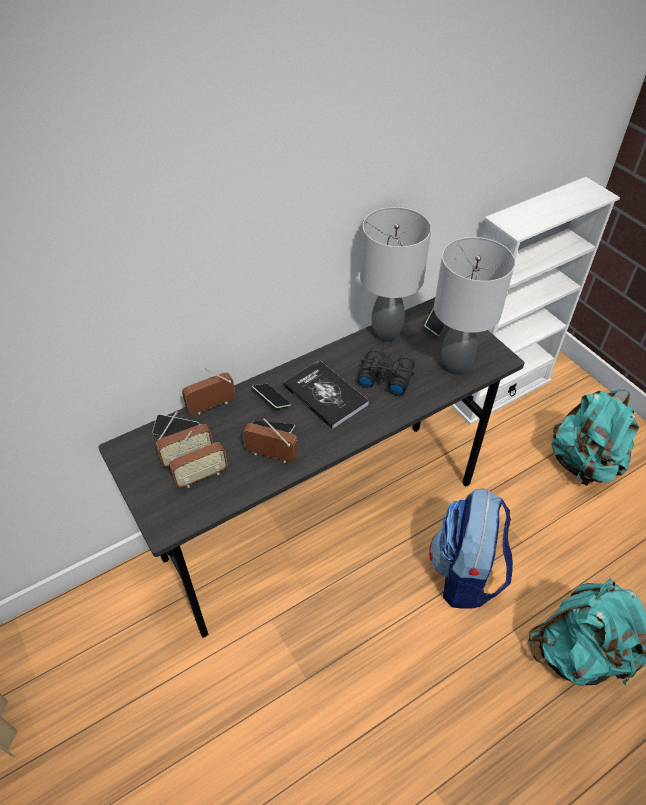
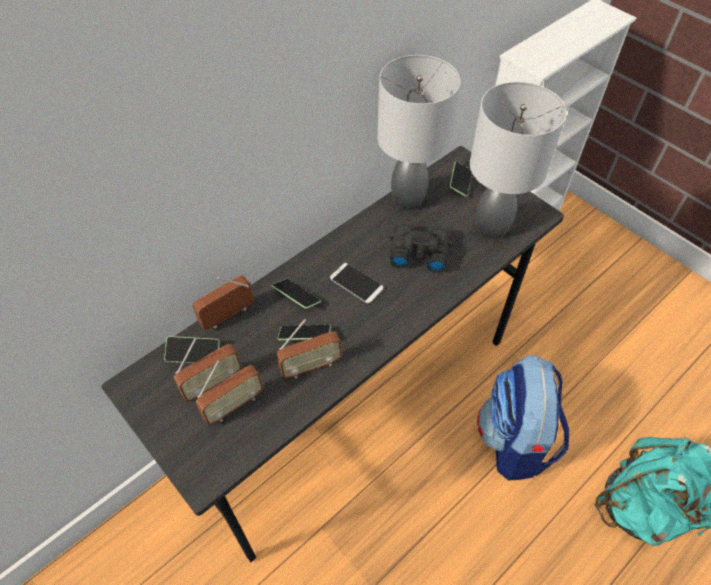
camera: 10 degrees left, 5 degrees up
(271, 455) = (310, 366): radio -> radio turned 150 degrees clockwise
(325, 395) = (356, 283): book -> phone
(583, 463) = (608, 303): turquoise backpack -> none

